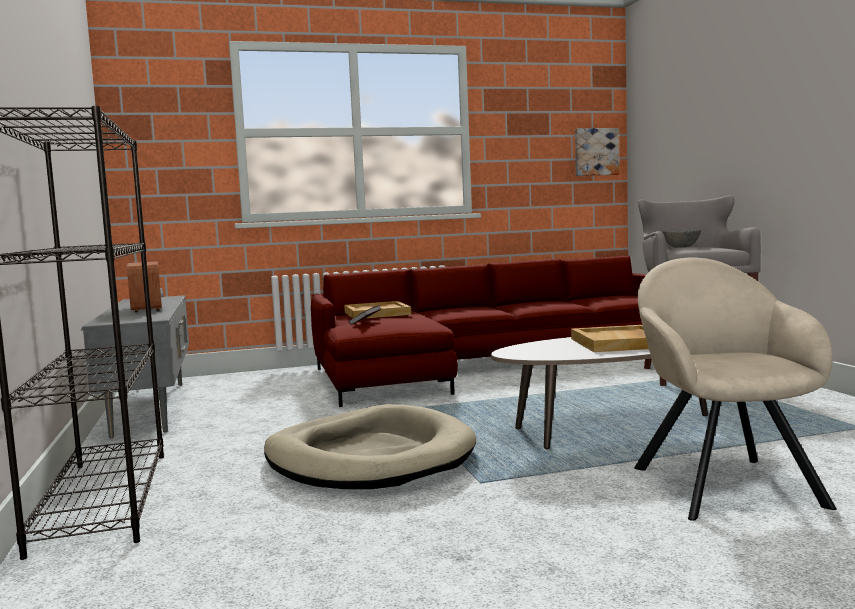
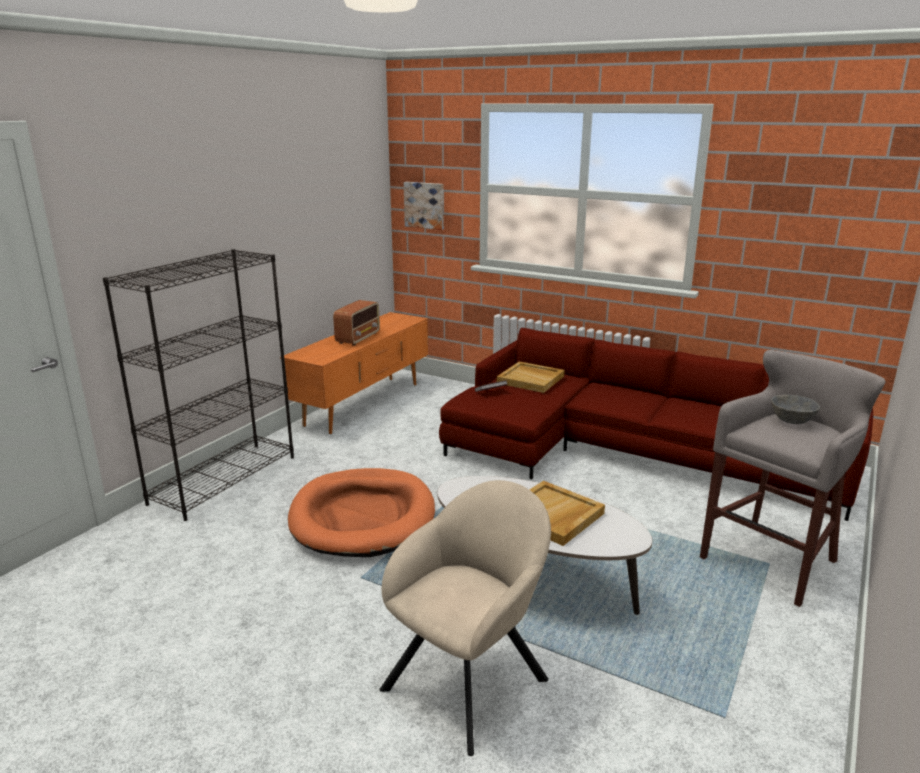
camera: 45 degrees right, 15 degrees up
(152, 408) = (364, 404): grey tv stand -> orange tv stand
(369, 457) = (363, 517): beige dog bed -> orange dog bed
(595, 152) = (872, 242): picture -> picture (425, 205)

